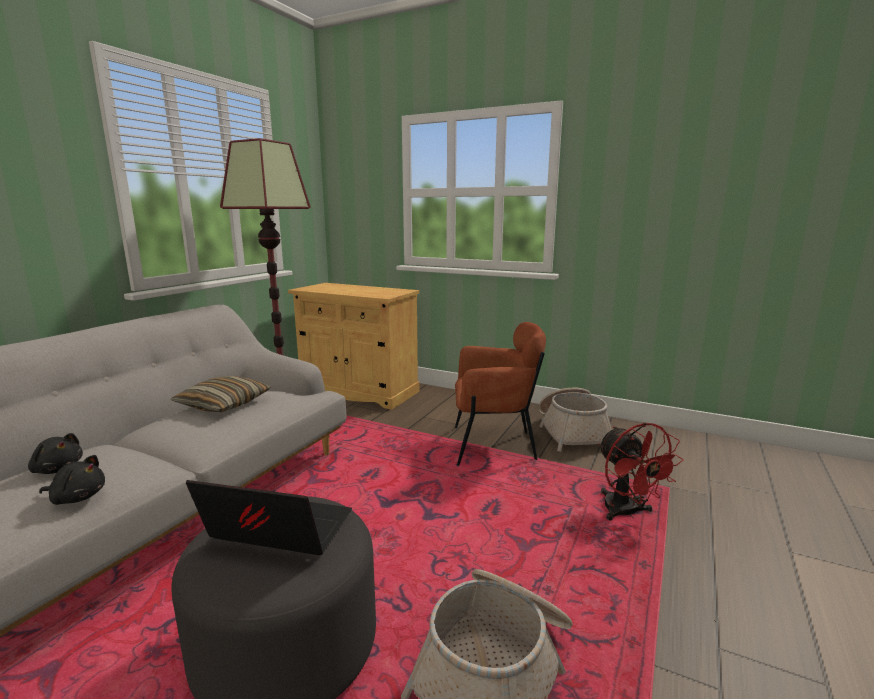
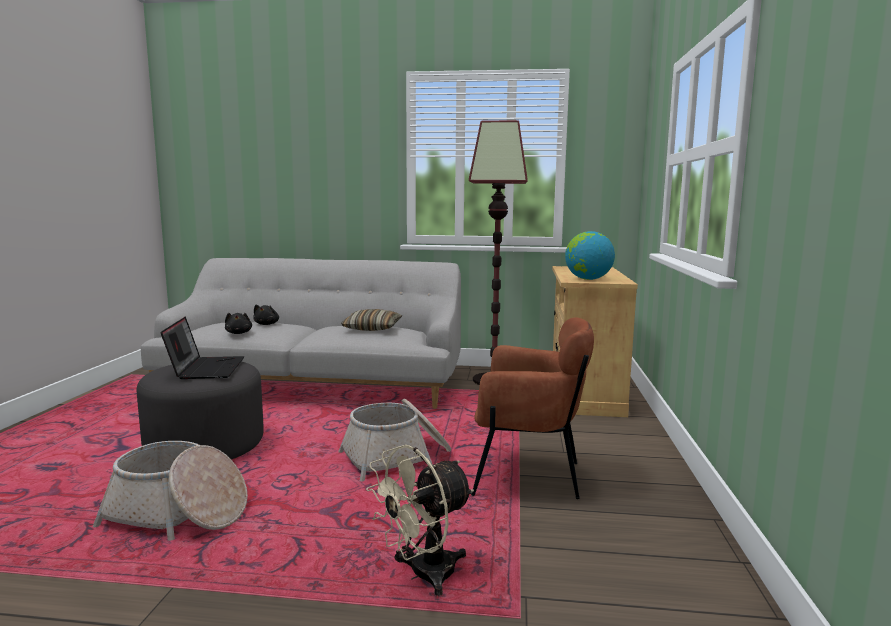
camera: 70 degrees right, 5 degrees down
(383, 293) = (588, 279): none -> globe
(493, 445) = (527, 475): brown armchair -> brown armchair turned 60 degrees counterclockwise
(572, 432) = (630, 526): basket -> basket (397, 457)
(626, 513) = (422, 575): red fan -> beige fan

